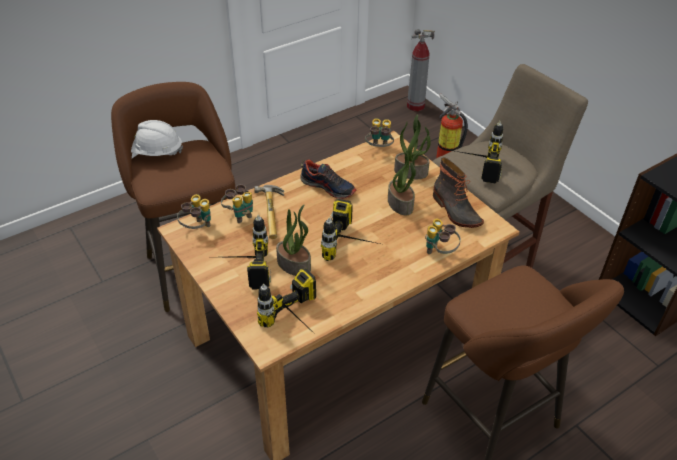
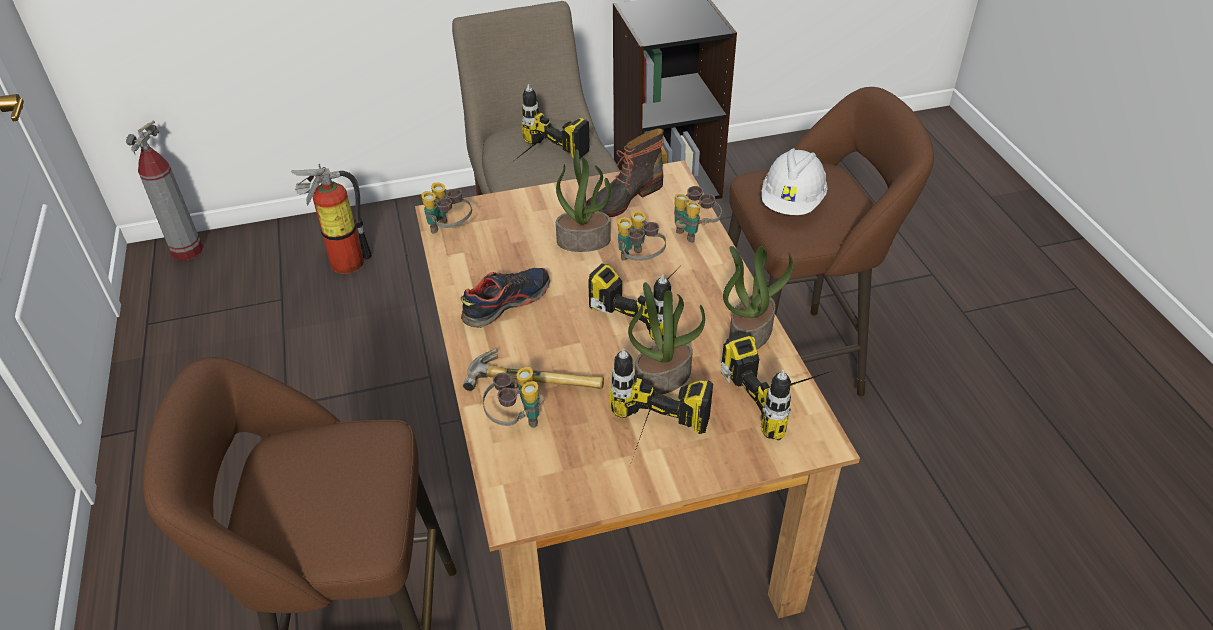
camera: 70 degrees left, 0 degrees up
(156, 152) = (259, 517): white hard hat -> white hard hat (792, 202)
(197, 228) = (522, 484): binoculars -> binoculars (639, 261)
(411, 172) = (521, 213): potted plant -> potted plant (750, 332)
(455, 211) = (623, 198): boot -> boot turned 150 degrees clockwise

